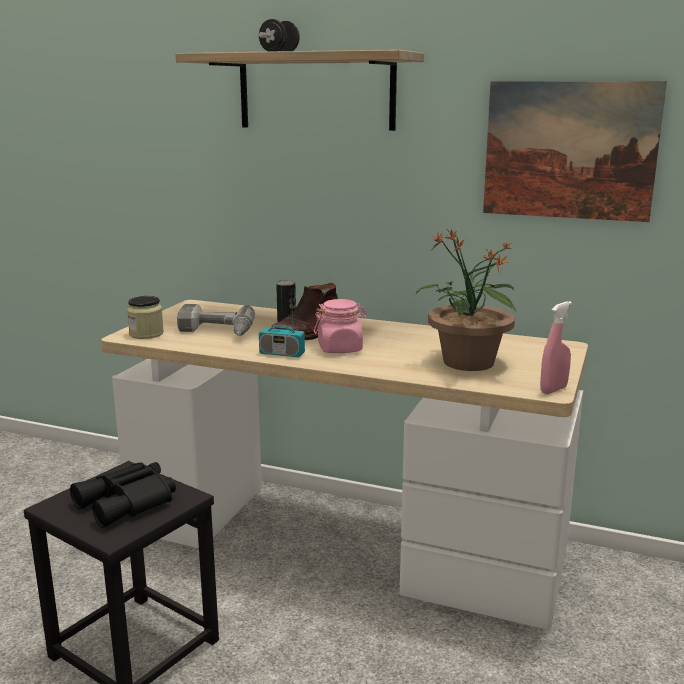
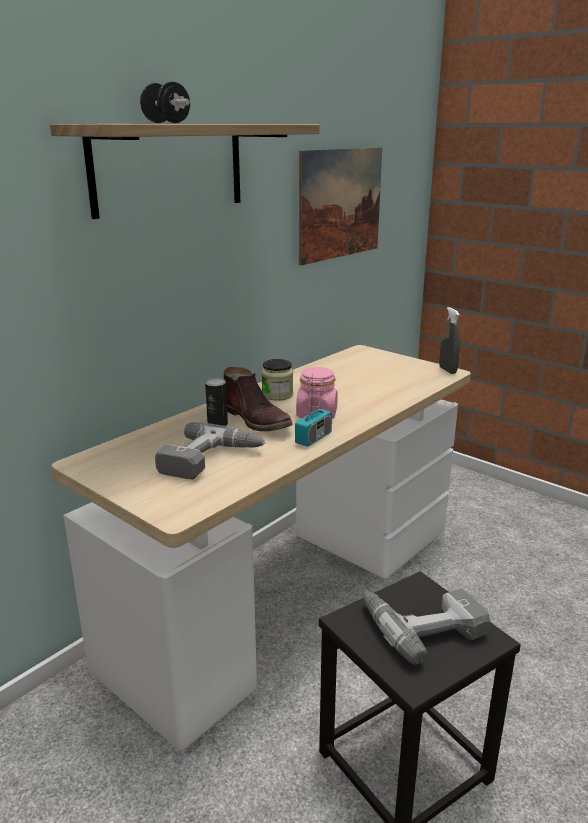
camera: 70 degrees left, 5 degrees up
(128, 502) = (421, 623): black binoculars -> power drill
(146, 334) = (181, 500): jar -> jar (277, 395)
(467, 363) = (381, 380): potted plant -> none
(553, 390) = (447, 370): pink spray bottle -> grey spray bottle

